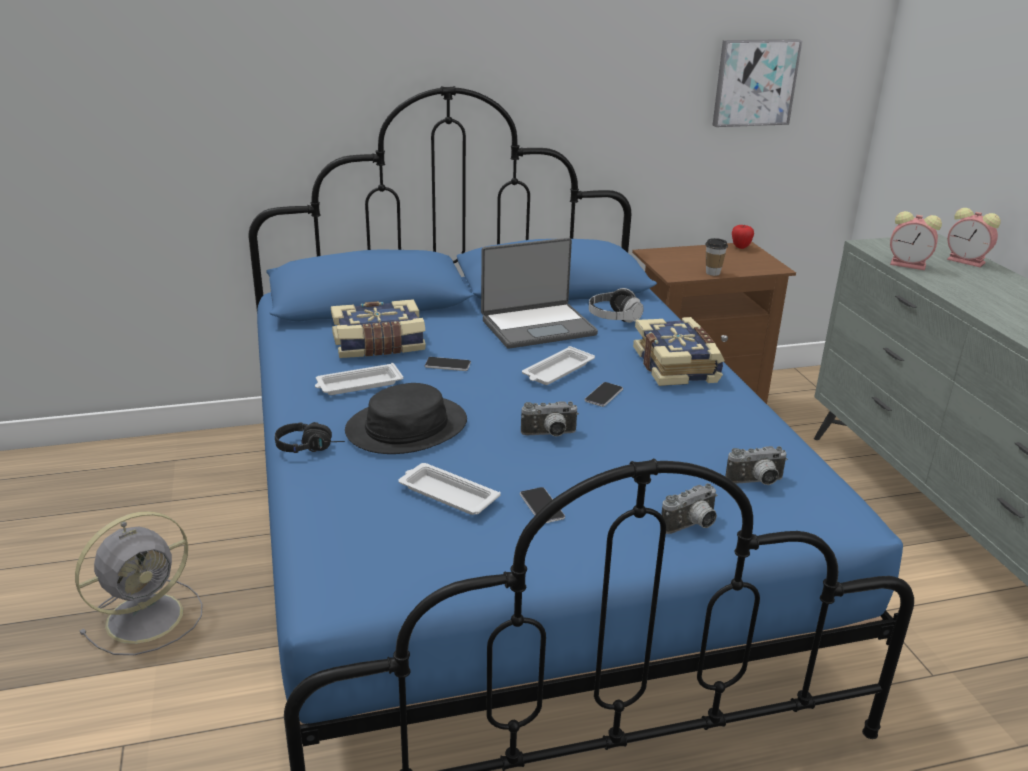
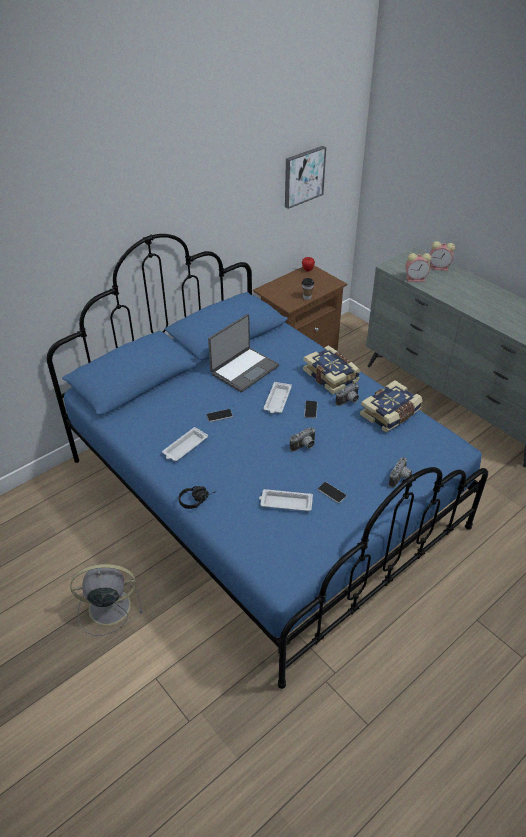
camera: 25 degrees left, 15 degrees up
(148, 616) = (107, 607): grey fan -> grey fan turned 120 degrees counterclockwise
(379, 345) = (171, 413): book -> book (391, 414)
(406, 427) = (233, 467): black hat -> none
(613, 318) = (278, 350): headphones -> none
(756, 483) = (411, 442): camera -> camera (348, 401)

